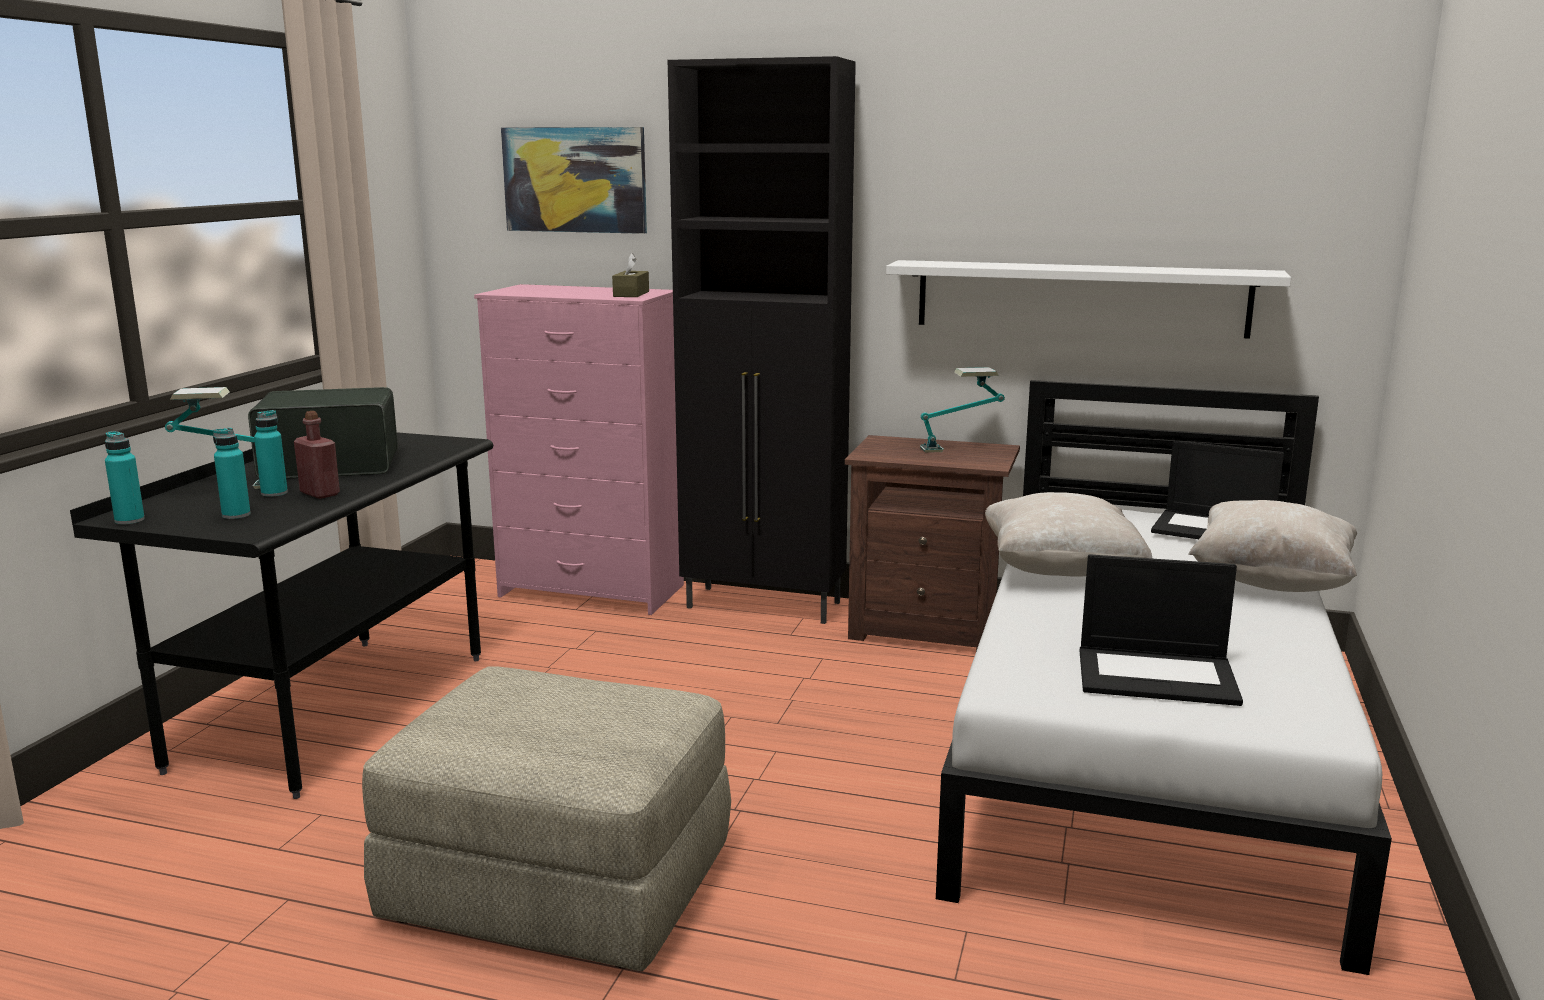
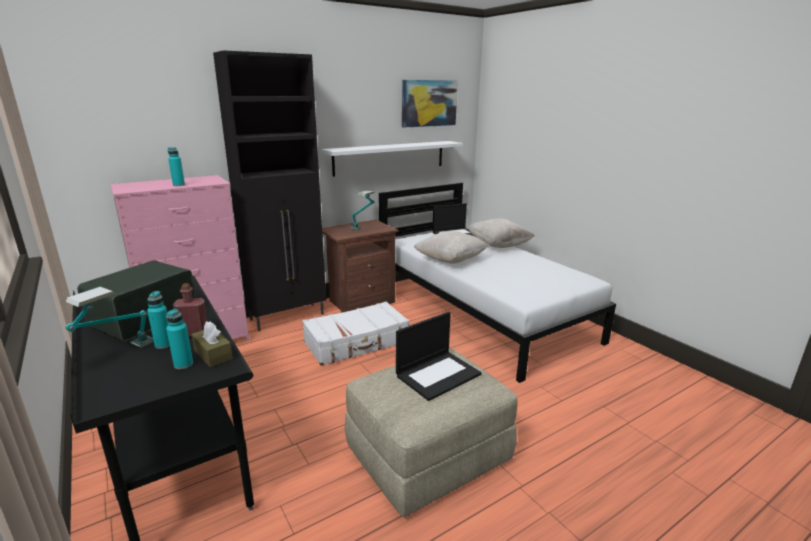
camera: 50 degrees left, 5 degrees up
(129, 520) = (116, 400): turquoise bottle -> turquoise bottle (179, 185)
(575, 180) = (138, 118): picture -> picture (429, 103)
(631, 294) = (207, 180): brown tissue box -> brown tissue box (213, 354)
(788, 687) = (357, 342): none -> white suitcase
(1158, 675) = (540, 281): laptop -> laptop (438, 374)

